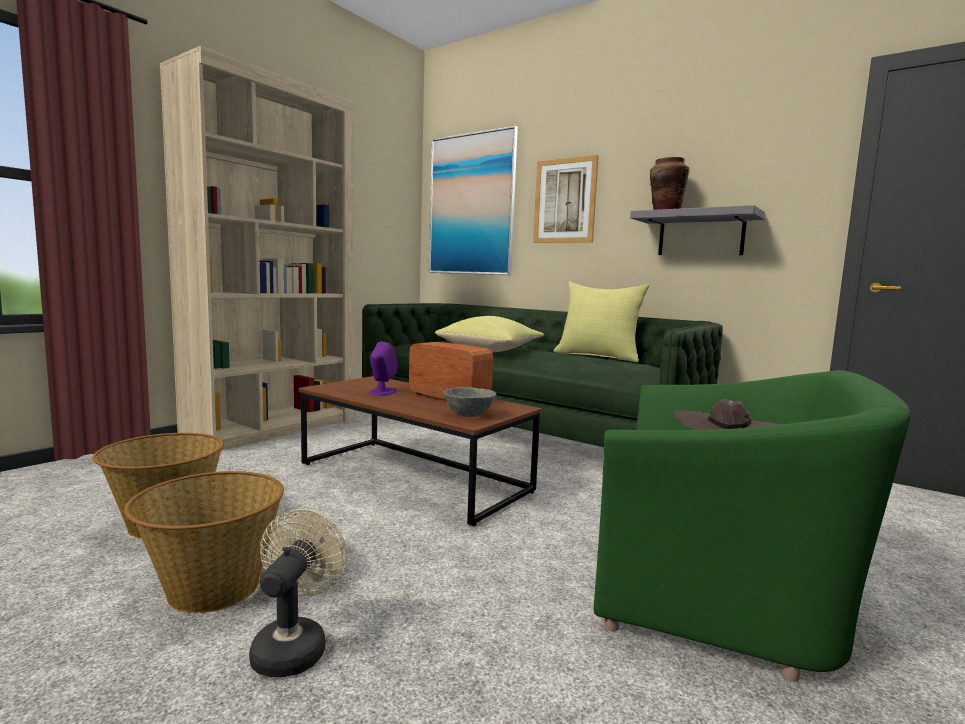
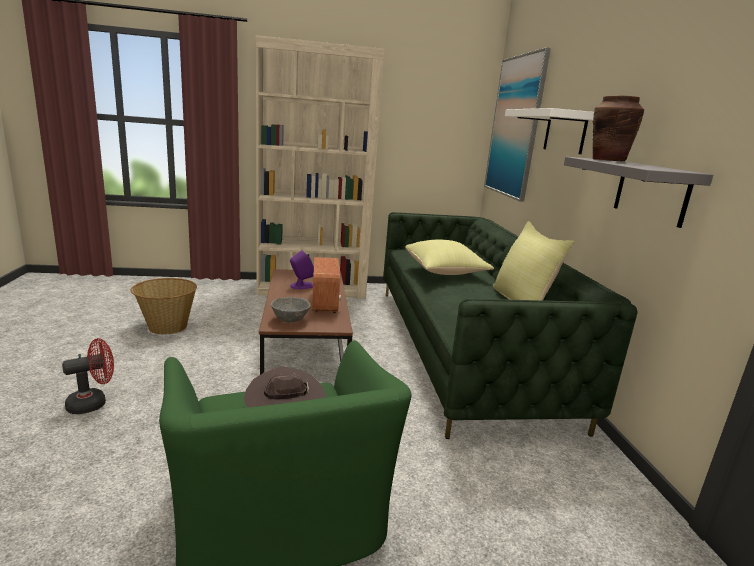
camera: 45 degrees right, 10 degrees up
(212, 588) = (122, 364): basket -> none
(294, 645) = (93, 403): beige fan -> red fan
(565, 201) = (565, 132): picture -> white shelf

